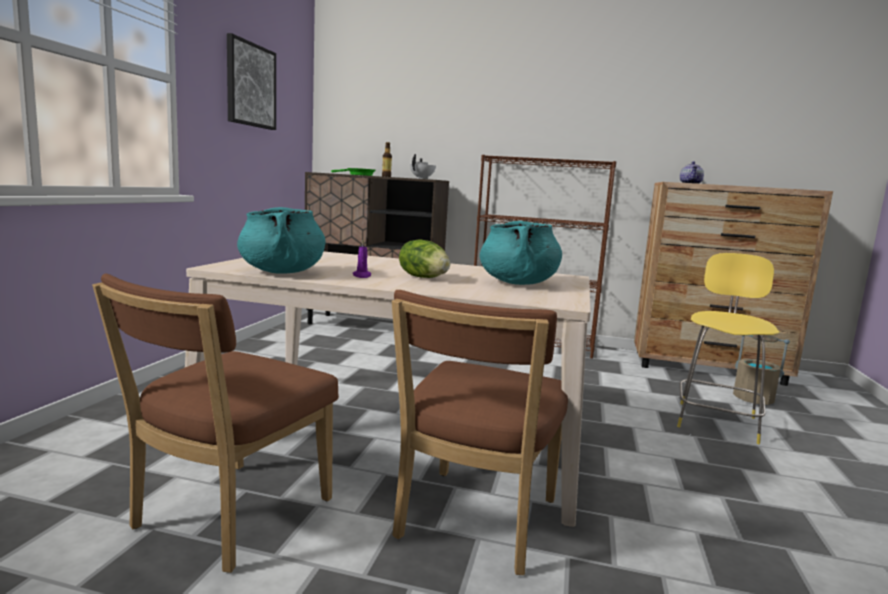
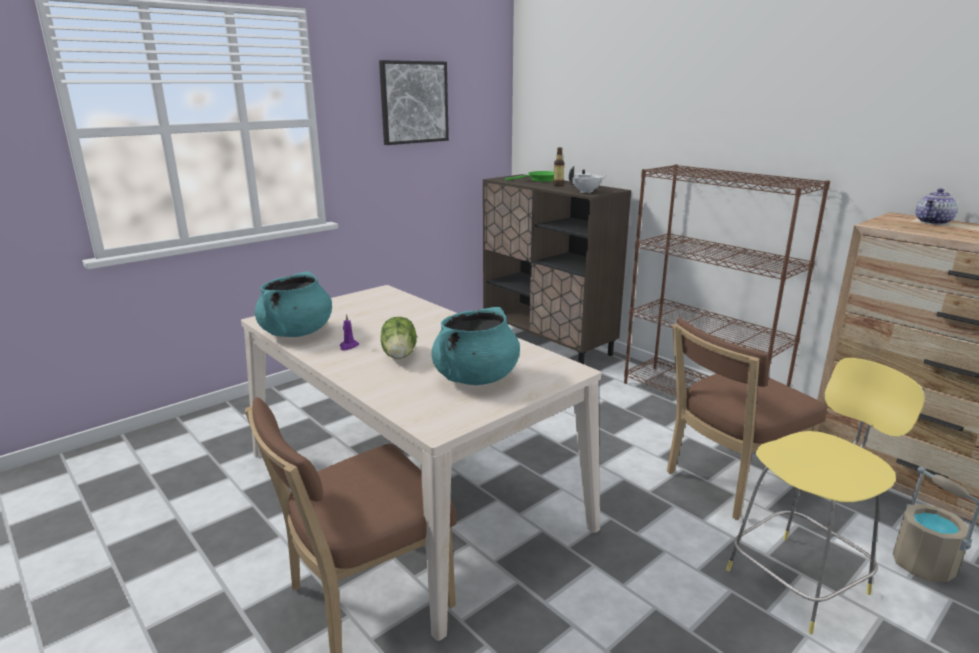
camera: 35 degrees right, 10 degrees up
(227, 517) = (219, 525): brown chair -> brown chair (728, 482)

